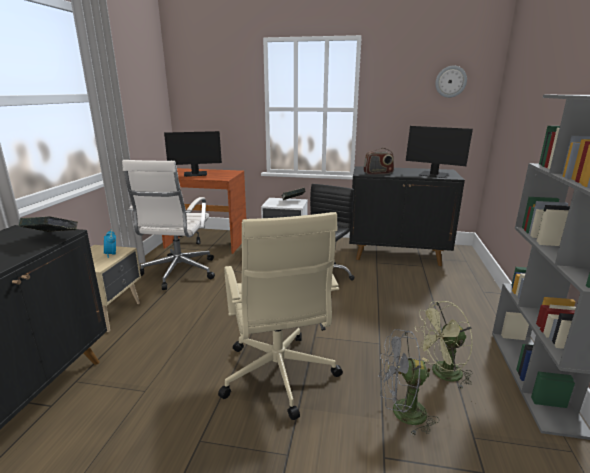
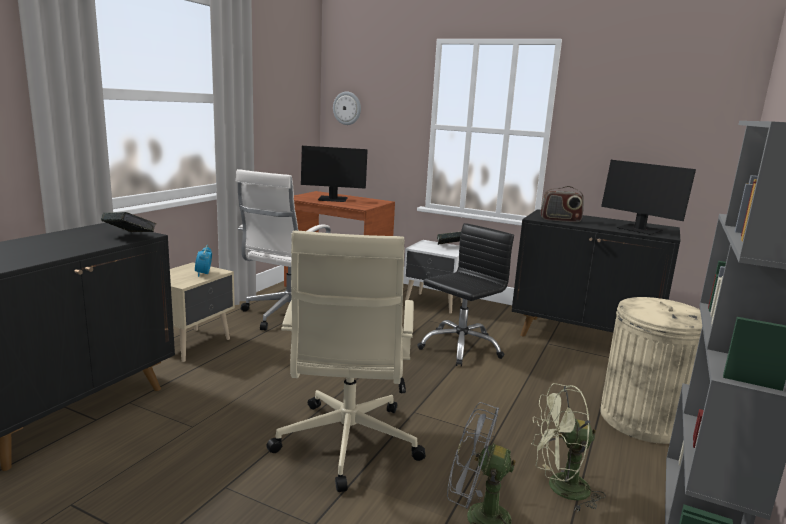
camera: 15 degrees right, 5 degrees down
(450, 81) = (684, 104): wall clock -> wall clock (347, 108)
(464, 308) = (644, 420): none -> beige trash can

